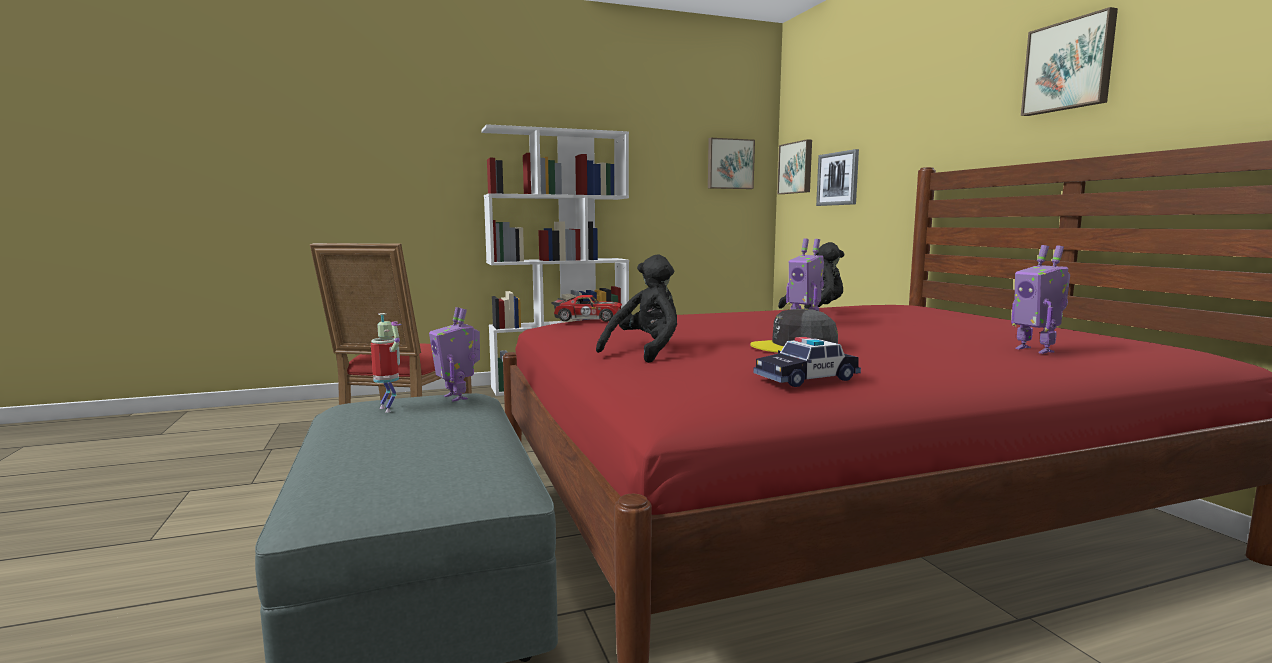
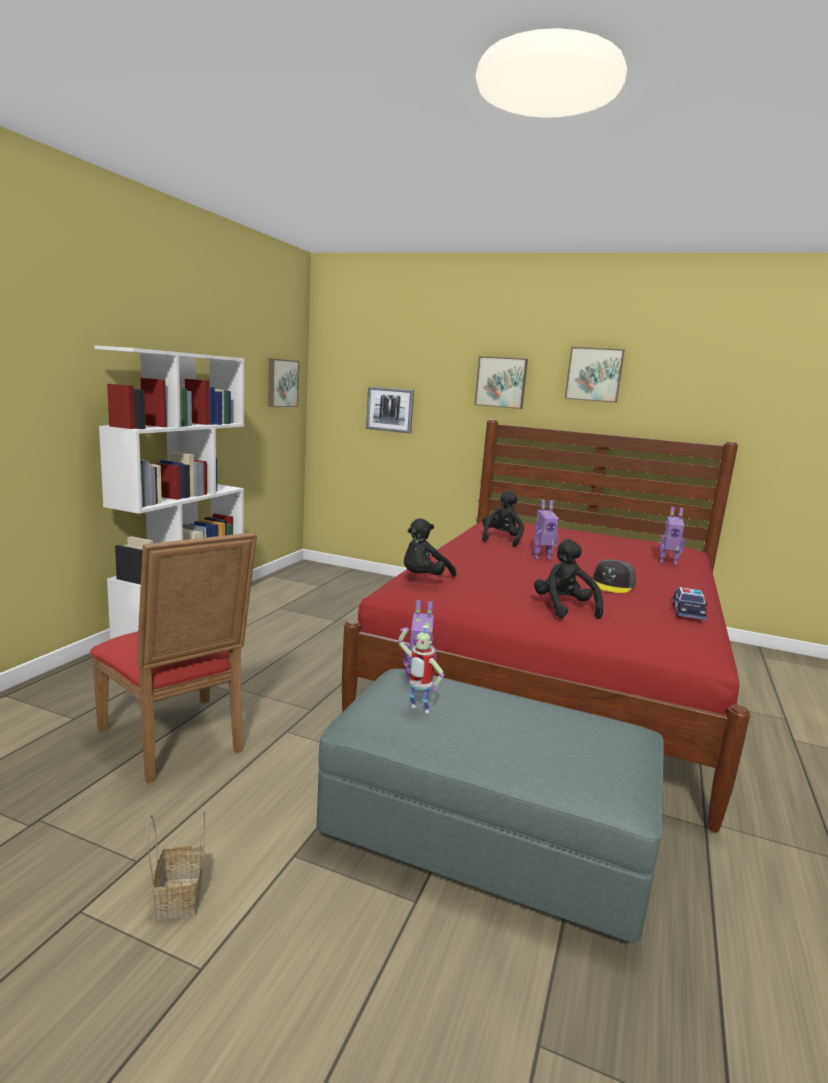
camera: 50 degrees left, 5 degrees up
(222, 506) = (178, 896): none -> basket
(389, 409) = (418, 710): toy robot -> toy robot turned 150 degrees counterclockwise
(589, 318) = (423, 579): toy car -> black plush toy
(796, 168) = (336, 391): picture -> picture (501, 382)

